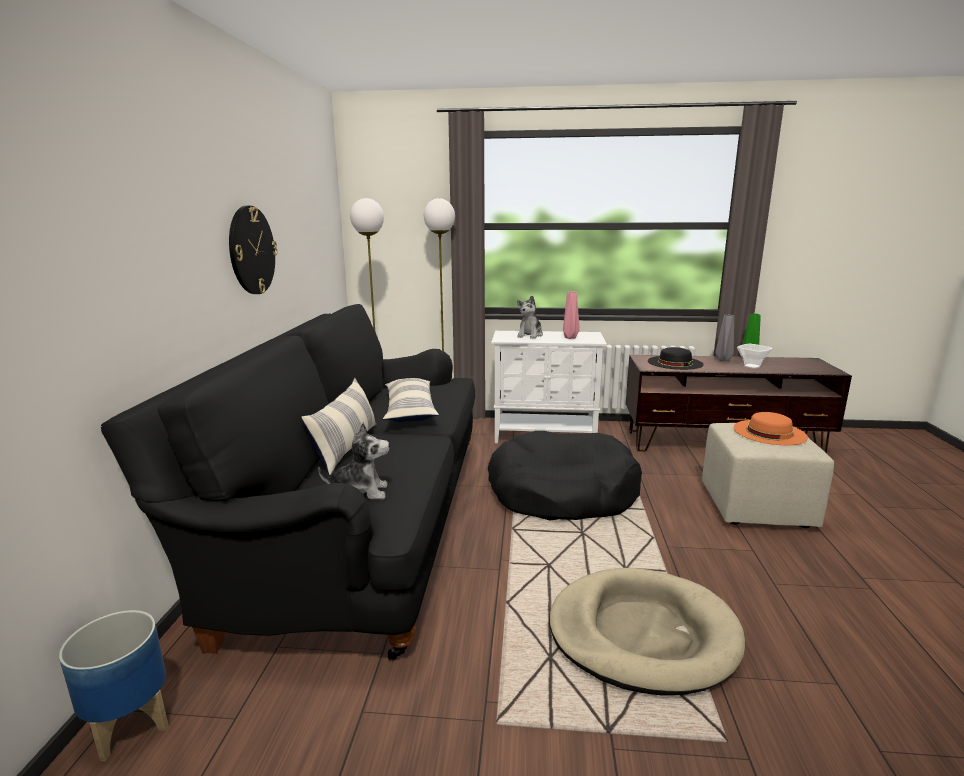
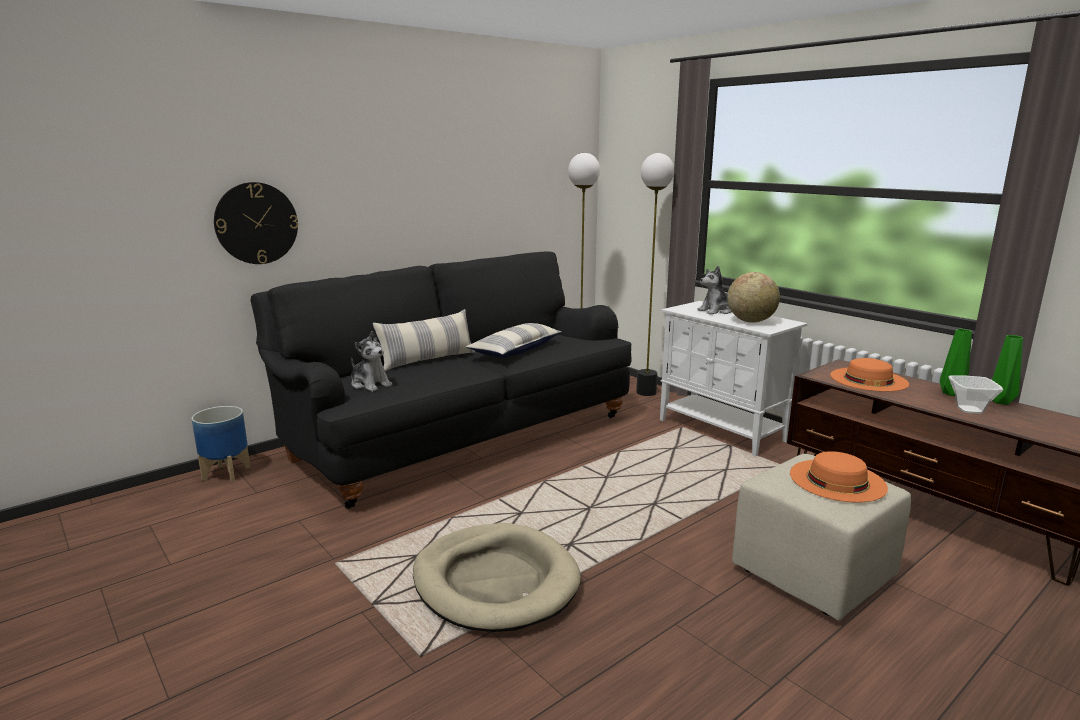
camera: 45 degrees right, 0 degrees up
(251, 250) = (436, 197): wall clock -> wall clock (256, 223)
(562, 493) = (636, 477): black dog bed -> none
(571, 337) = (751, 321): pink vase -> globe
(675, 362) = (868, 379): black hat -> orange hat
(723, 360) = (952, 393): grey vase -> green vase

